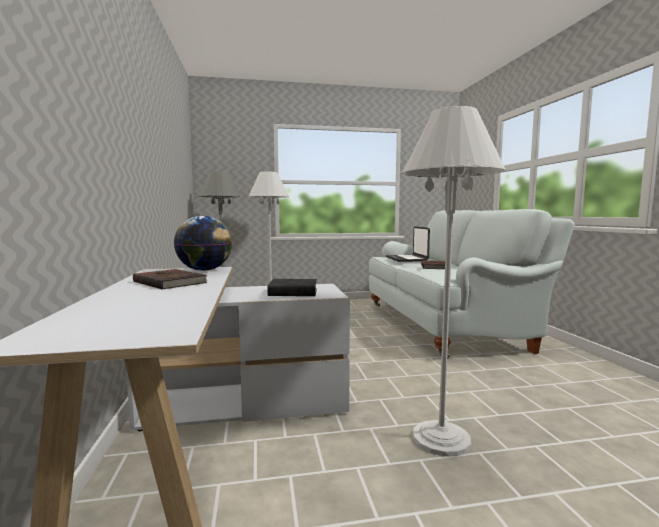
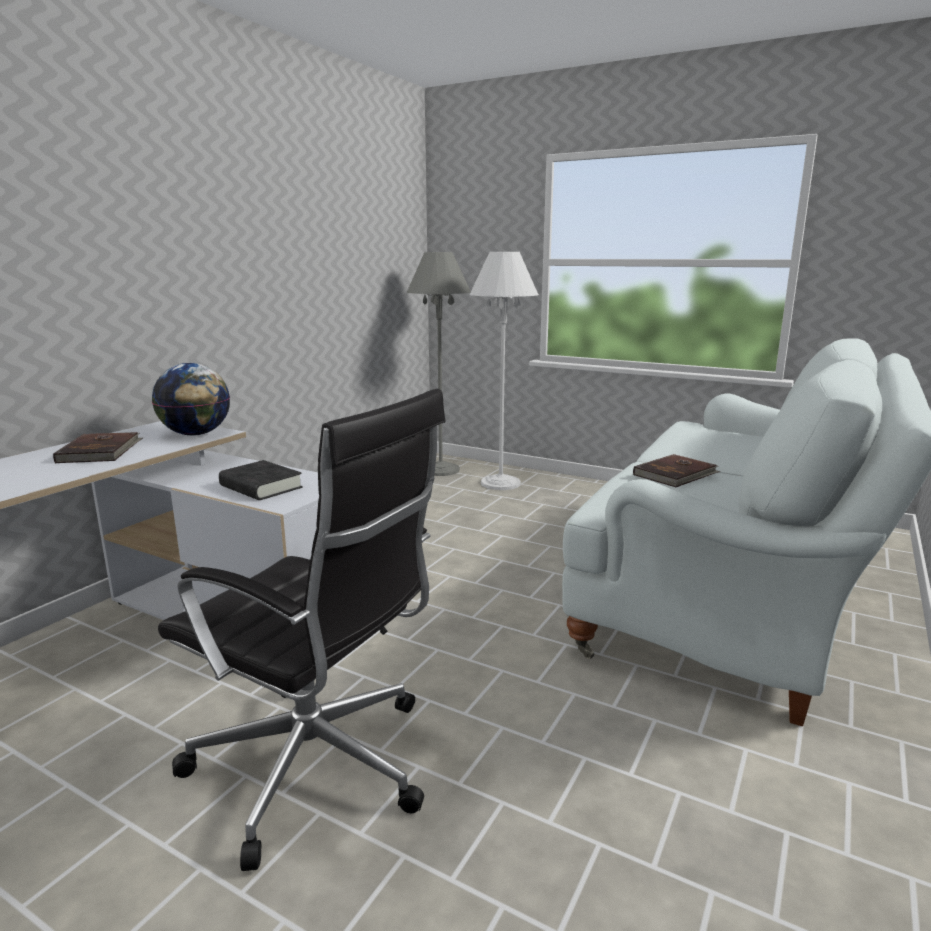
camera: 40 degrees right, 10 degrees up
(407, 259) = (699, 441): laptop -> none
(441, 438) = (318, 767): white floor lamp -> black office chair

